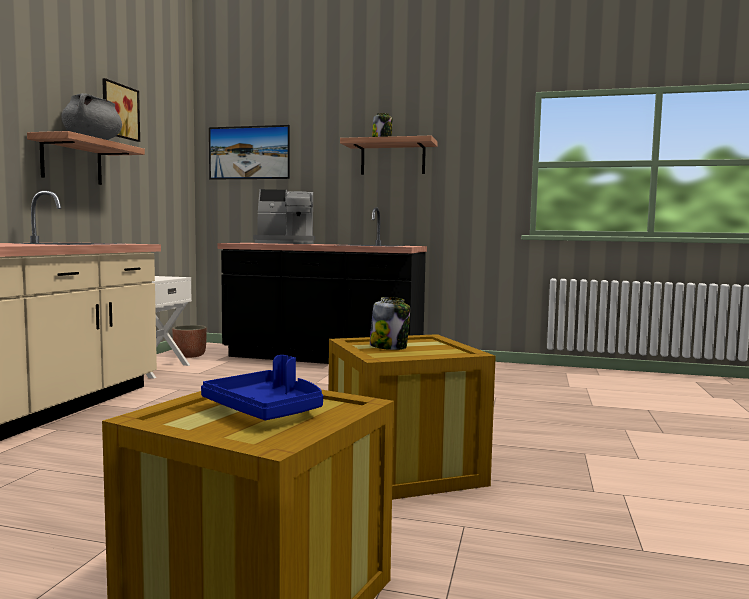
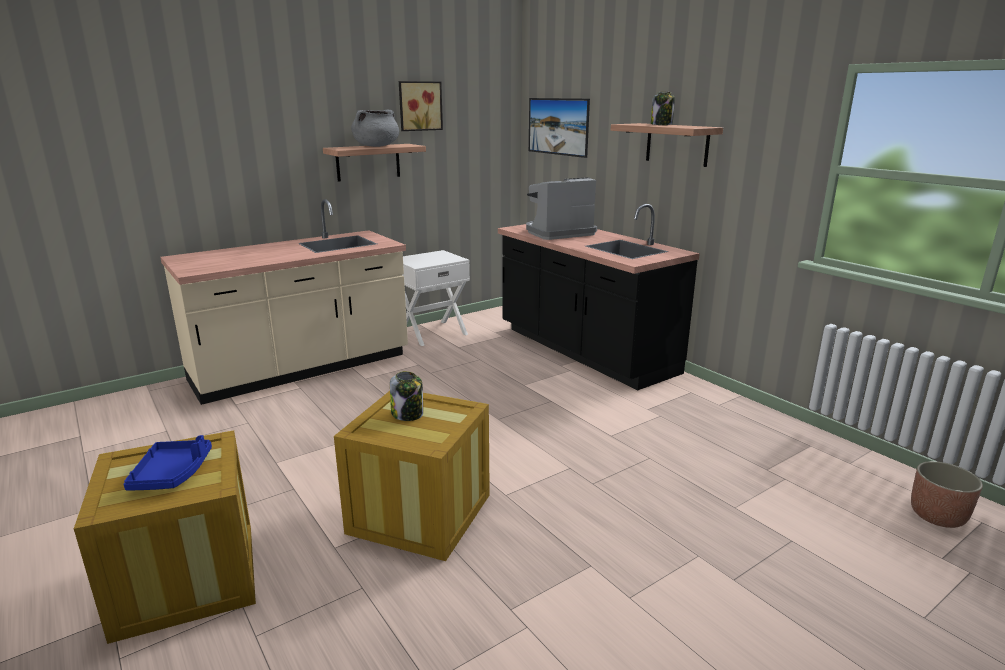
camera: 40 degrees right, 15 degrees up
(190, 355) = (485, 321): planter -> planter (937, 516)
(285, 243) = (558, 233): coffee machine -> coffee machine turned 120 degrees clockwise

